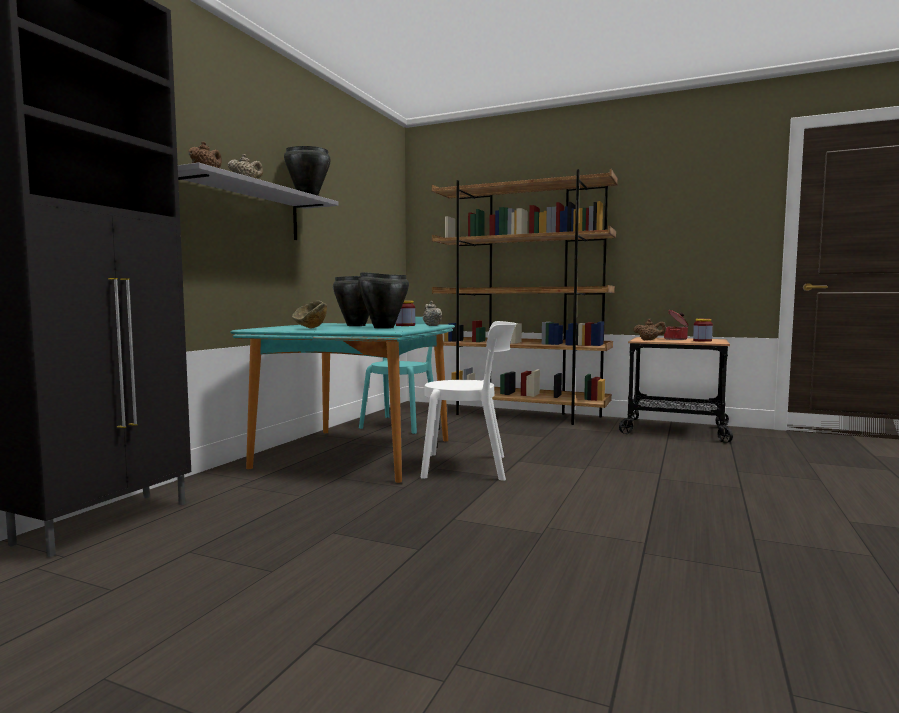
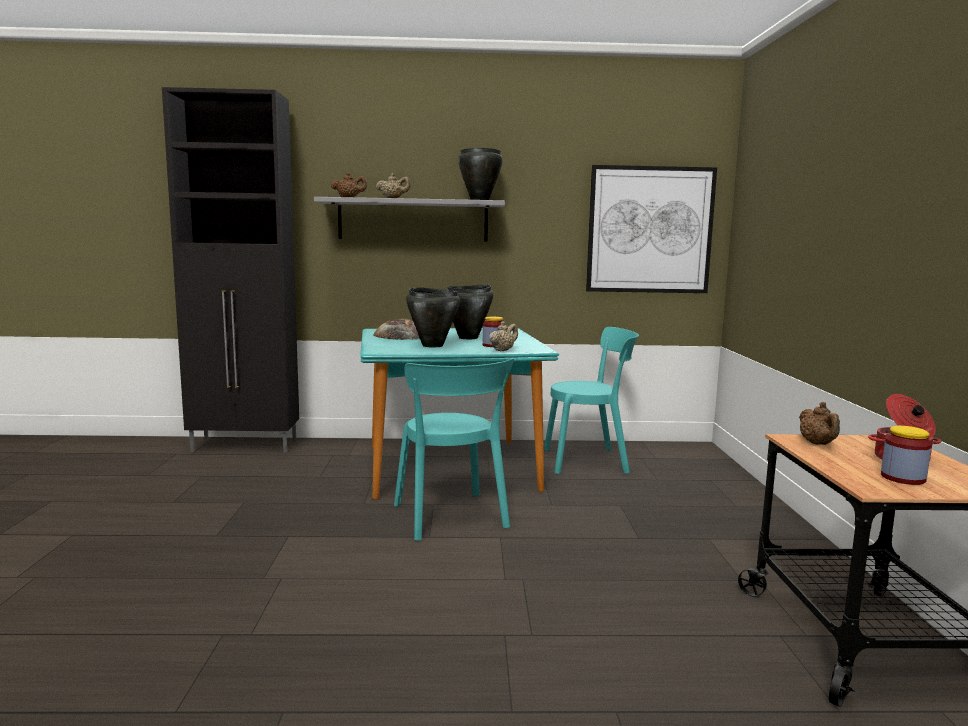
camera: 65 degrees right, 5 degrees up
(311, 328) = (401, 336): bowl -> bread
(377, 241) = (649, 230): none -> picture
(470, 467) = (451, 518): white chair -> turquoise chair
(520, 415) = (746, 507): brown bookcase -> none

